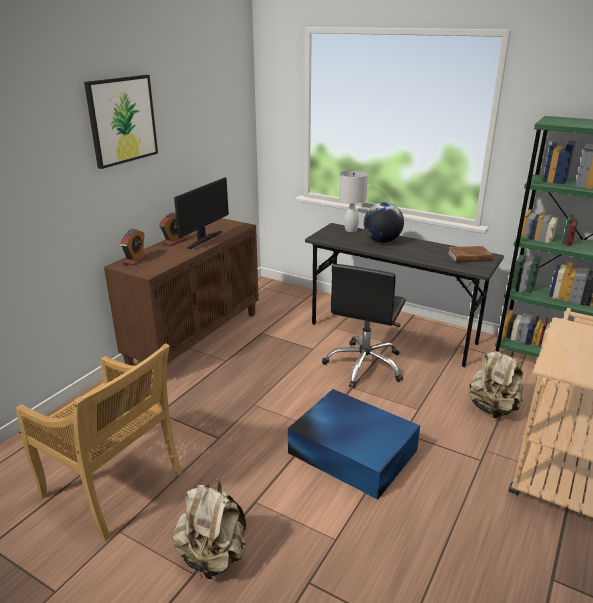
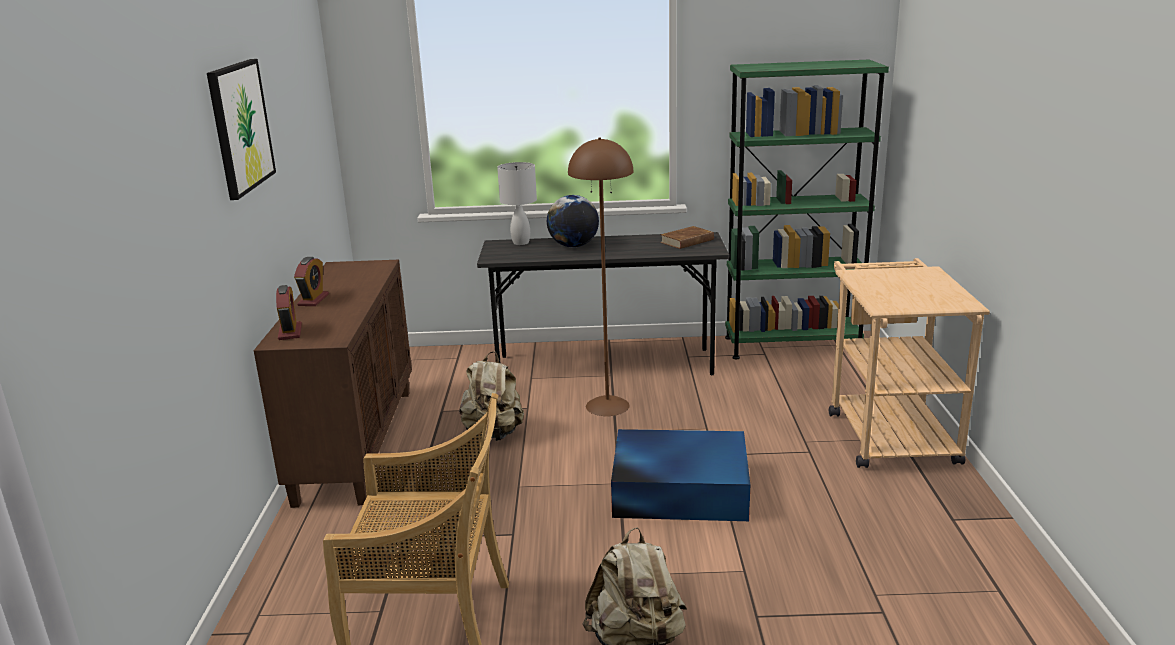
camera: 30 degrees left, 5 degrees down
(204, 239) = (352, 289): monitor -> none
(365, 365) = (607, 406): black office chair -> brown floor lamp
(493, 409) = (777, 404): beige backpack -> beige backpack (494, 433)

